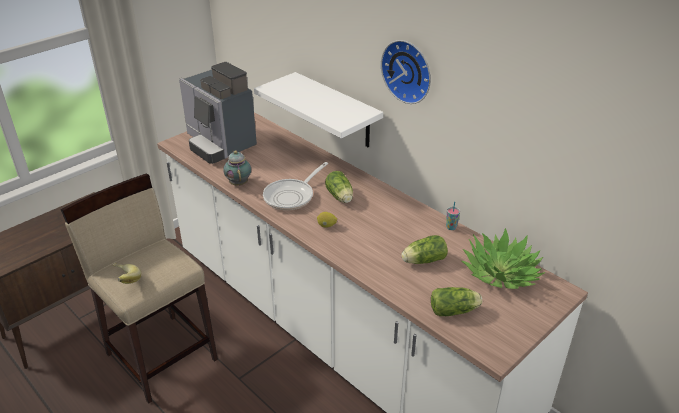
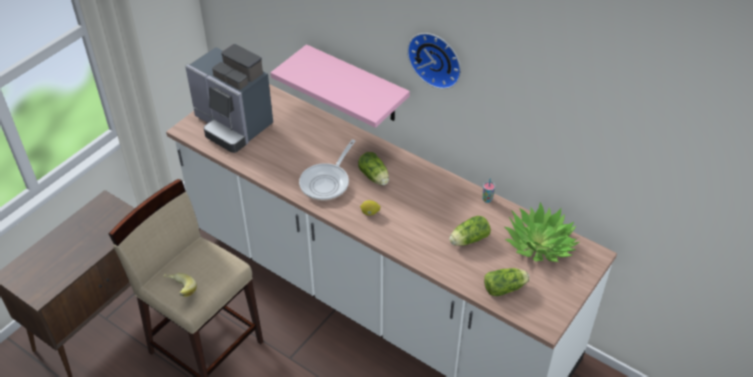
camera: 10 degrees left, 10 degrees up
(239, 183) = (269, 172): teapot -> none
(337, 111) = (357, 85): white shelf -> pink shelf

